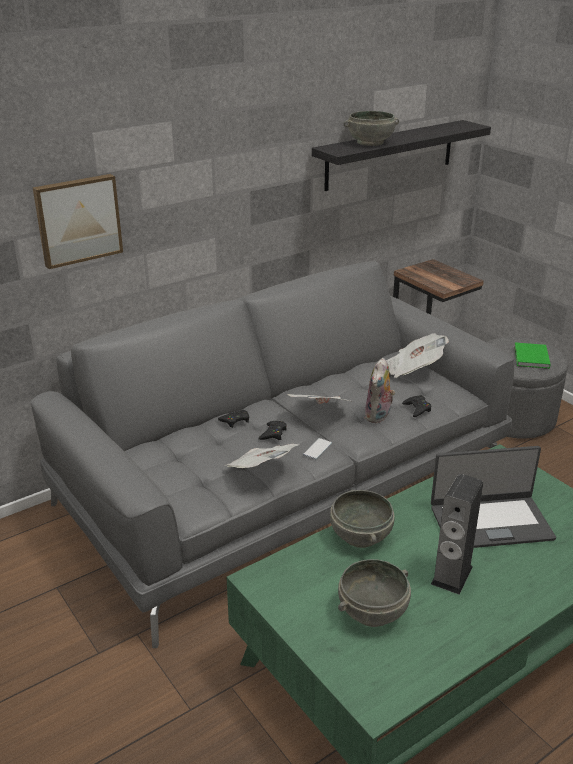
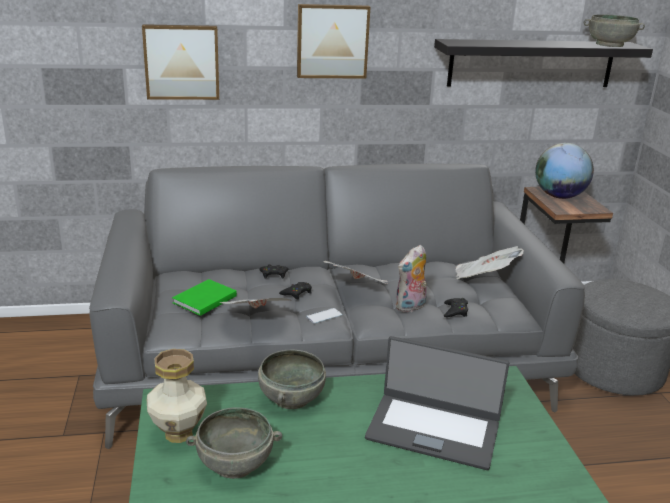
camera: 25 degrees right, 5 degrees down
(222, 168) = (332, 41): none -> picture
(301, 604) = (179, 433): none -> vase
(370, 142) = (498, 42): grey bowl -> grey bowl (609, 45)
(430, 274) = (559, 196): none -> globe
(452, 575) = (344, 462): speaker -> none
(530, 358) = (637, 304): green book -> green book (203, 300)

